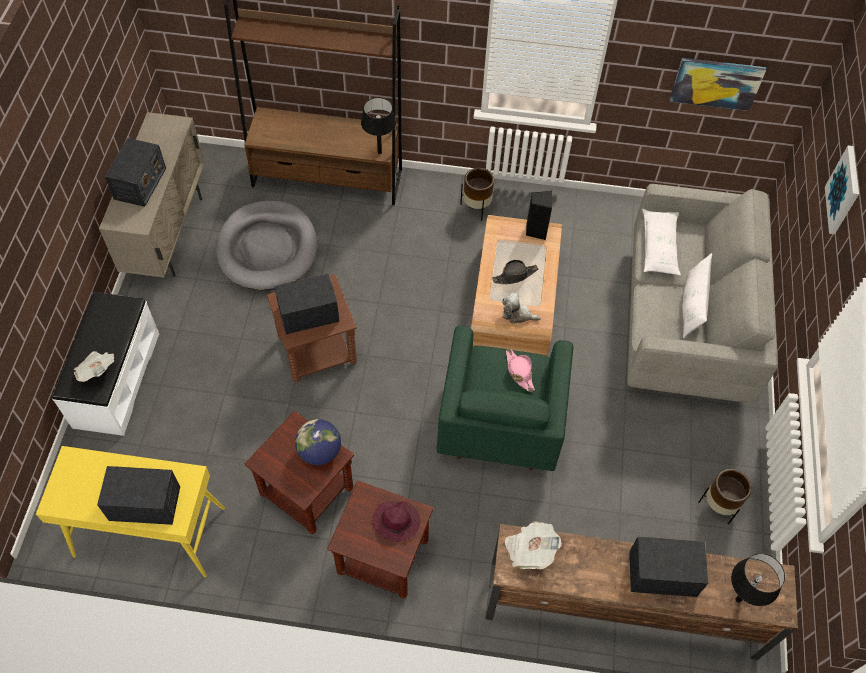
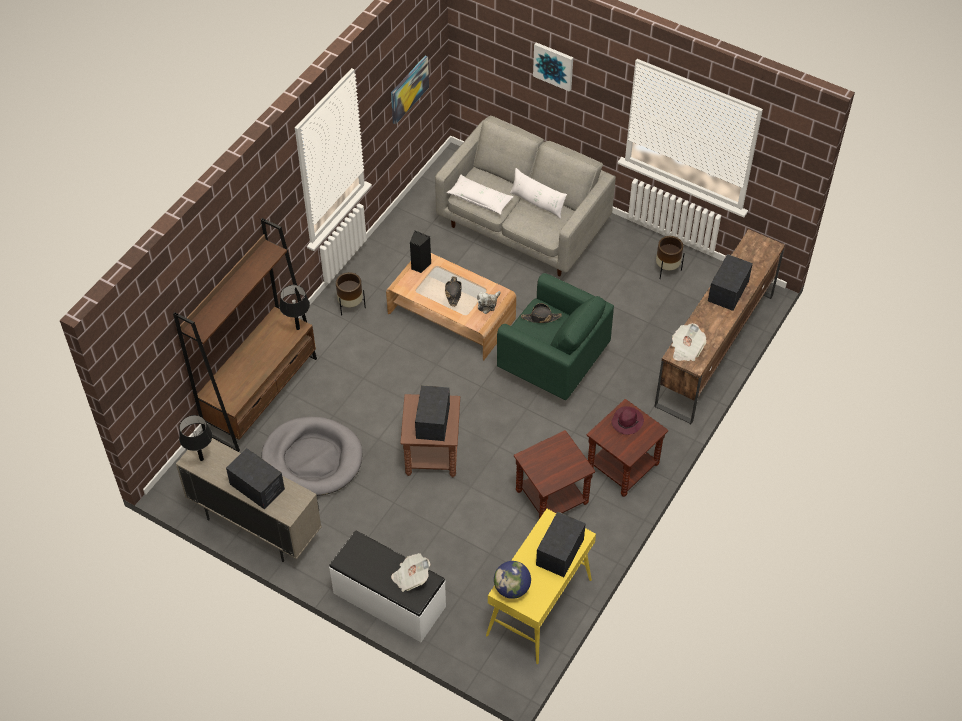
camera: 65 degrees left, 5 degrees down
(320, 452) = (554, 449): globe -> globe (512, 588)
(519, 372) = (541, 317): pink hat -> black hat
(738, 599) = (757, 263): black table lamp -> black table lamp (201, 459)

